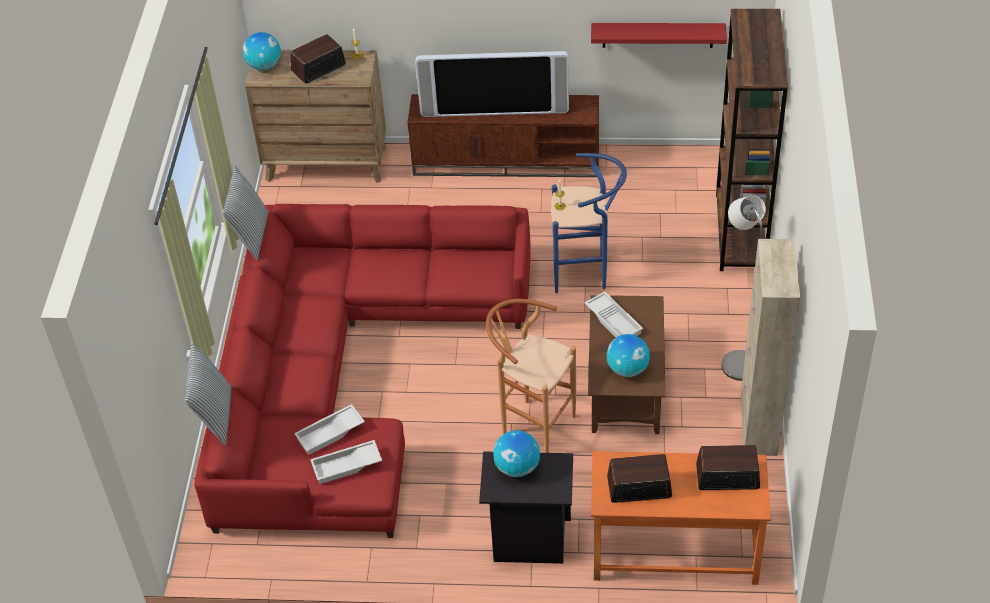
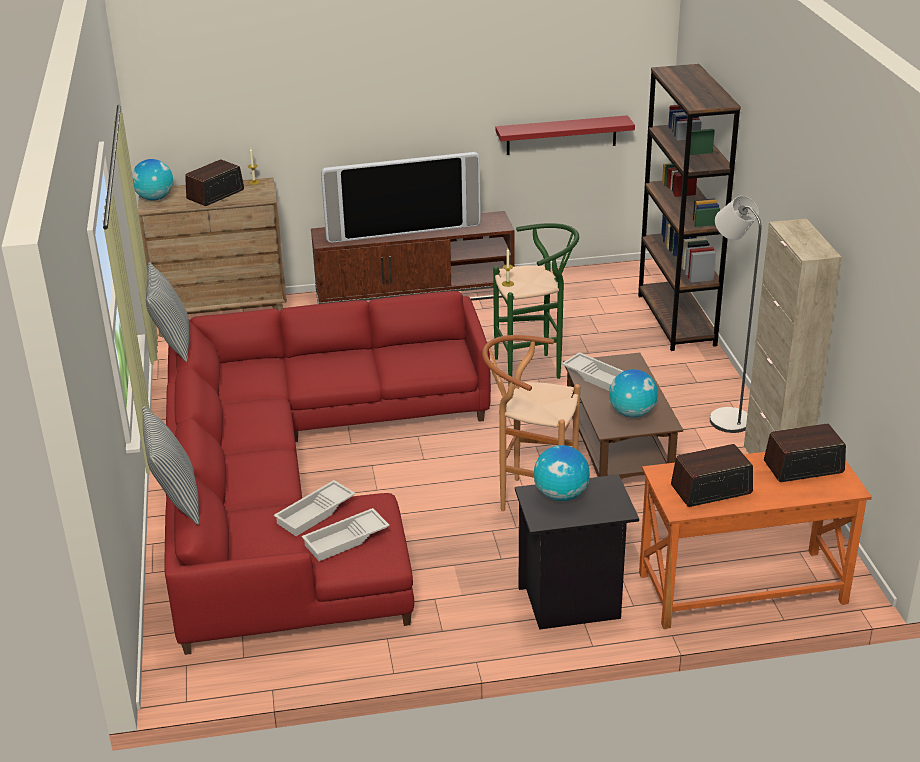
camera: 15 degrees left, 15 degrees down
(586, 273) = (534, 368): blue stool -> green stool

